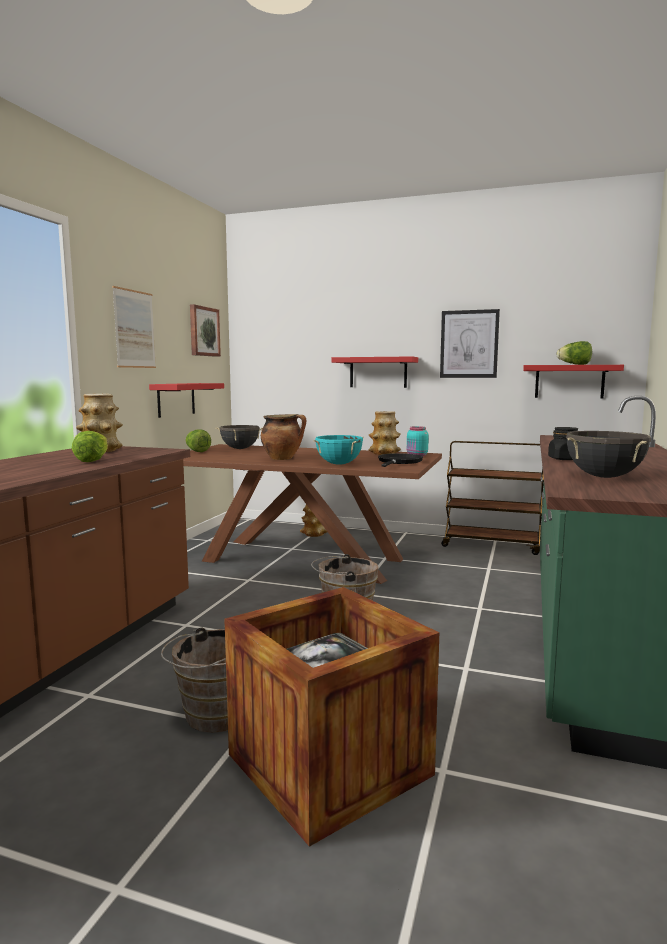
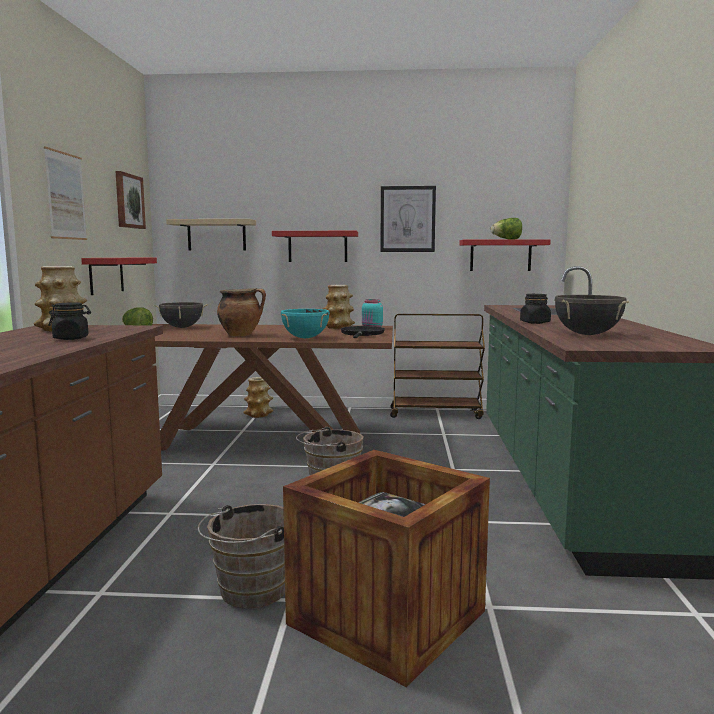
camera: 15 degrees left, 0 degrees up
(93, 460) = (71, 338): lettuce -> black jar
(285, 362) = (216, 235): none -> beige shelf

